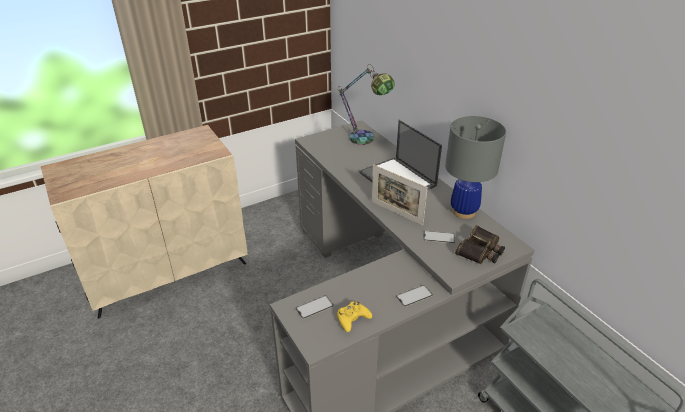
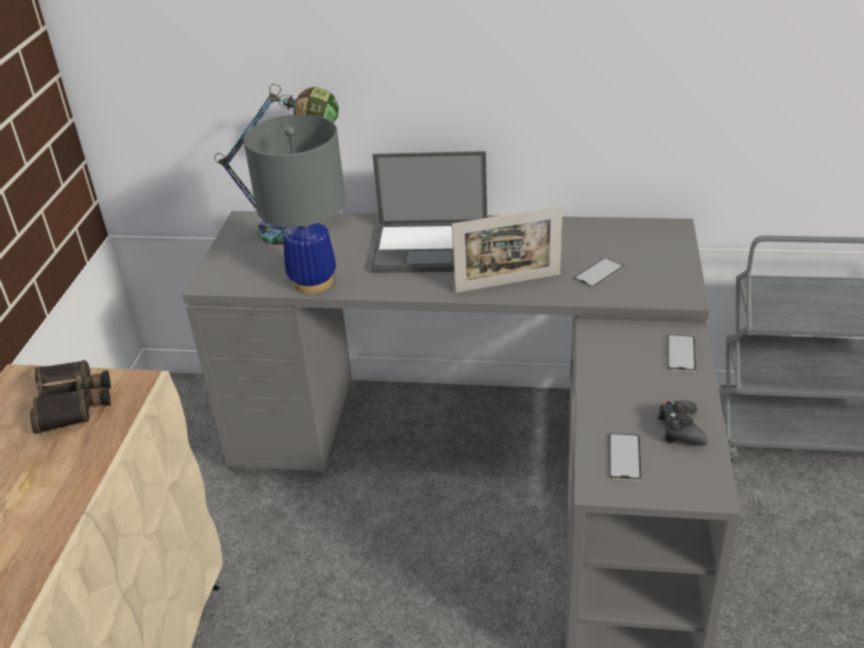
camera: 50 degrees left, 0 degrees up
(352, 319) = (680, 429): yellow game controller -> black game controller
(463, 211) = (566, 230): grey table lamp -> grey table lamp (312, 282)
(480, 251) = (658, 255): binoculars -> binoculars (73, 402)

